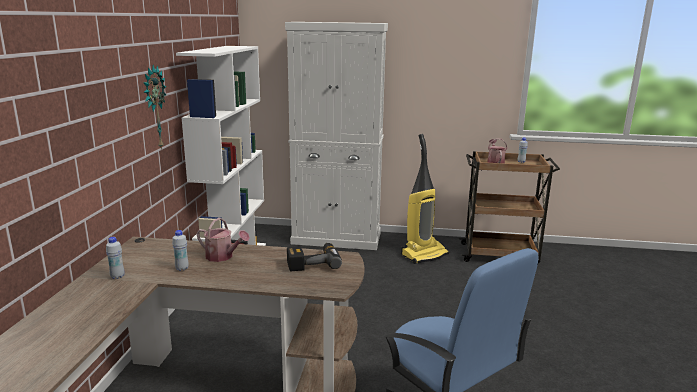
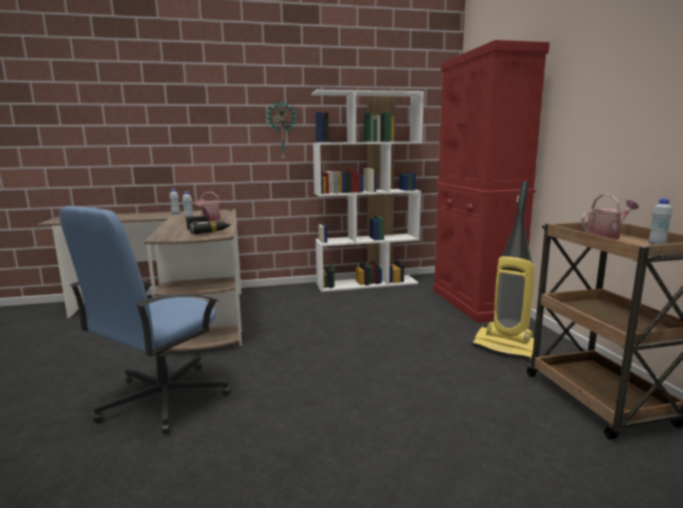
camera: 70 degrees right, 5 degrees down
(336, 238) = (474, 303): white cabinet -> red cabinet

